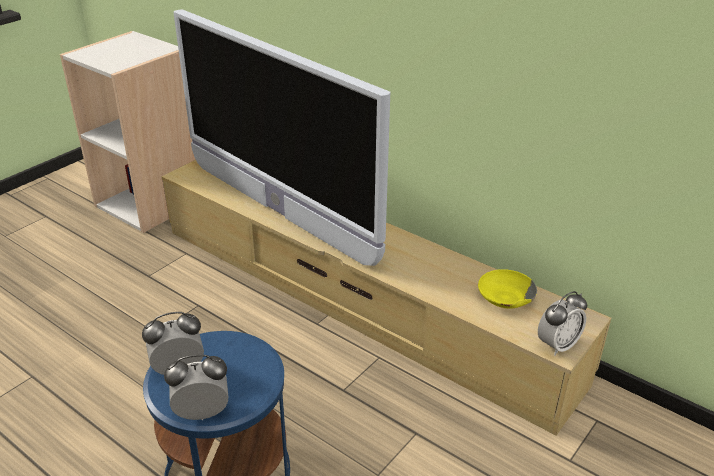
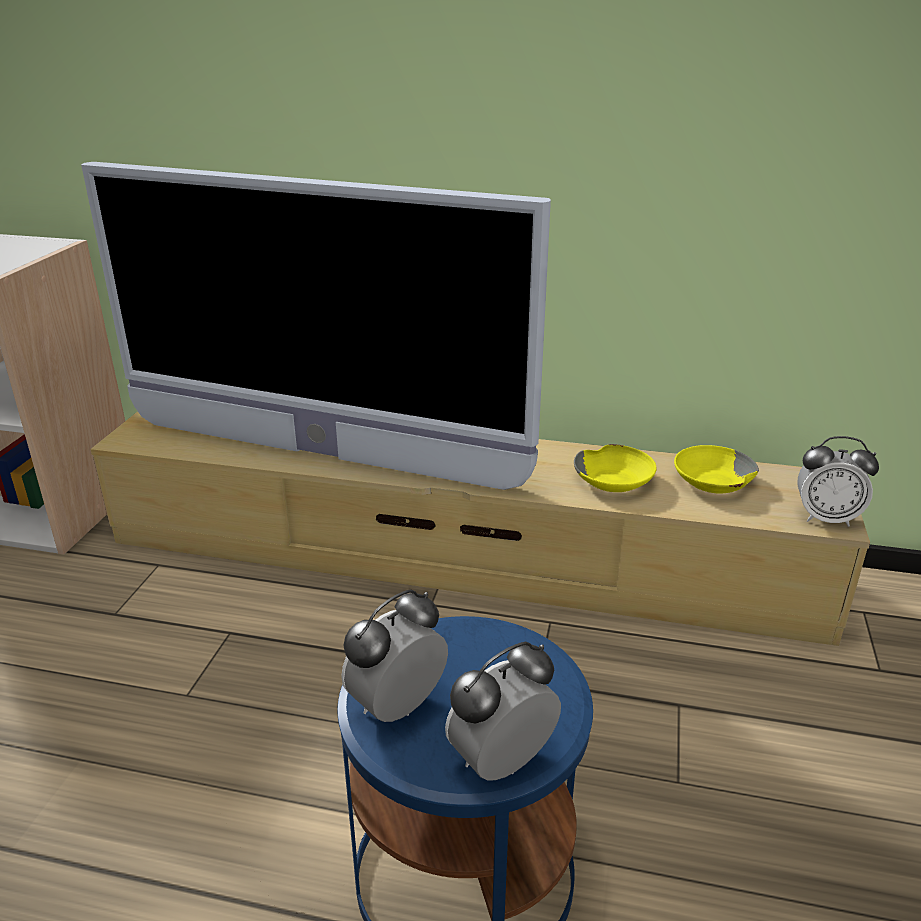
camera: 25 degrees left, 5 degrees down
(440, 278) = (615, 480): none -> yellow bowl
(557, 345) = (826, 518): alarm clock -> alarm clock turned 75 degrees clockwise

